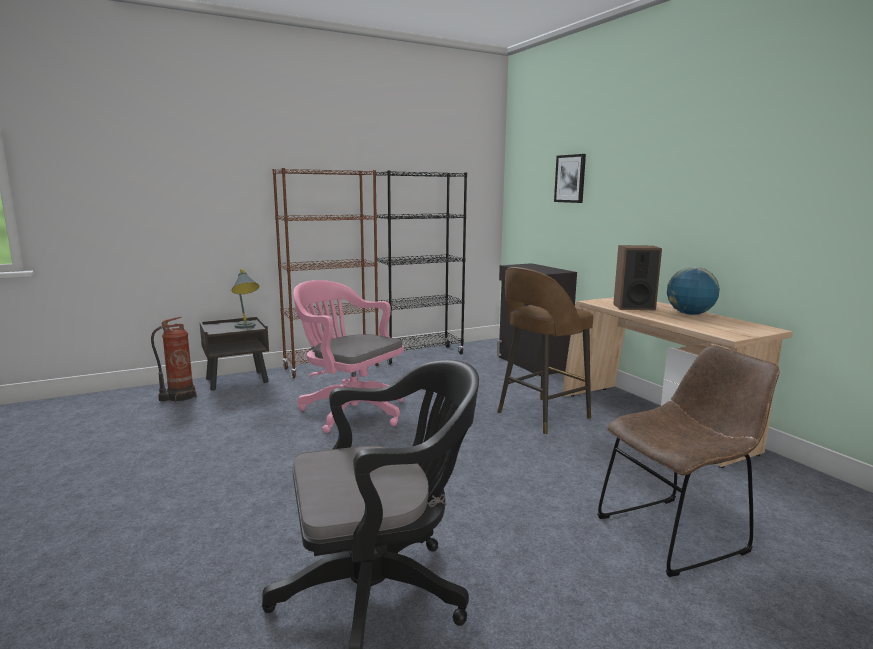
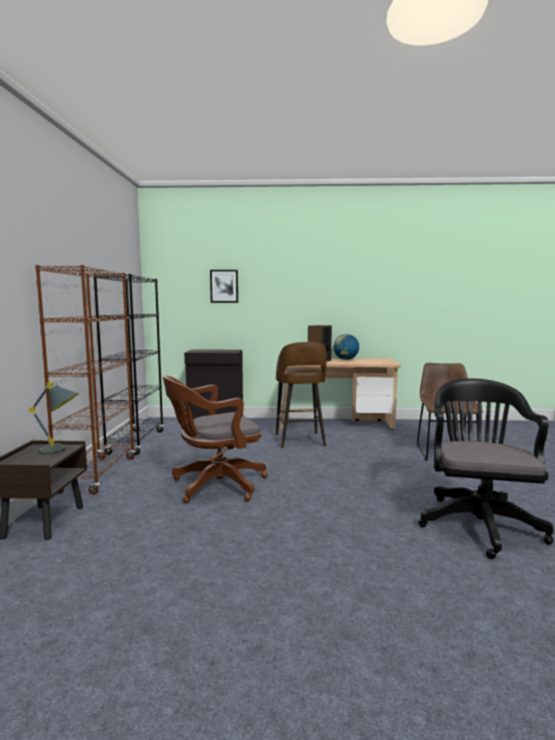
camera: 60 degrees left, 5 degrees down
(179, 397) = (32, 562): fire extinguisher -> none
(349, 410) = (214, 486): pink office chair -> brown office chair

